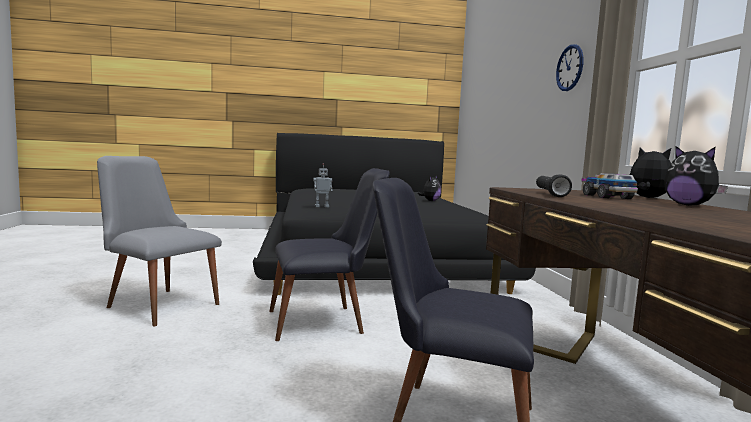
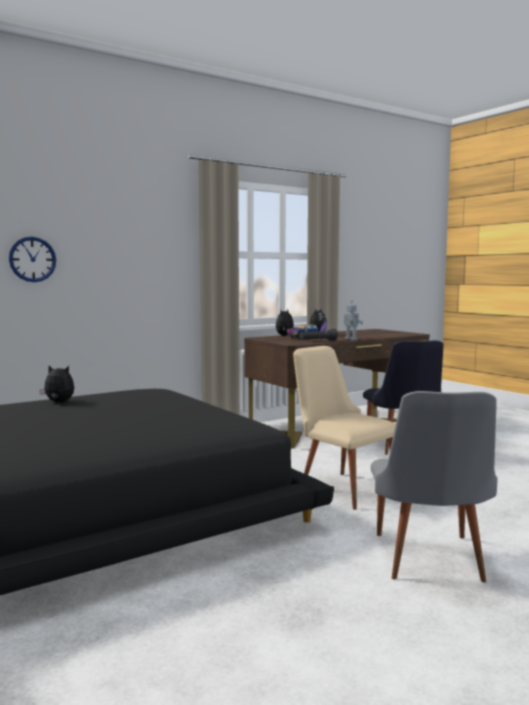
camera: 115 degrees left, 0 degrees up
(321, 206) = (225, 421): toy robot -> toy robot (350, 339)
(326, 322) = (342, 487): black chair -> beige chair
(569, 68) = (140, 239): wall clock -> wall clock (32, 259)

